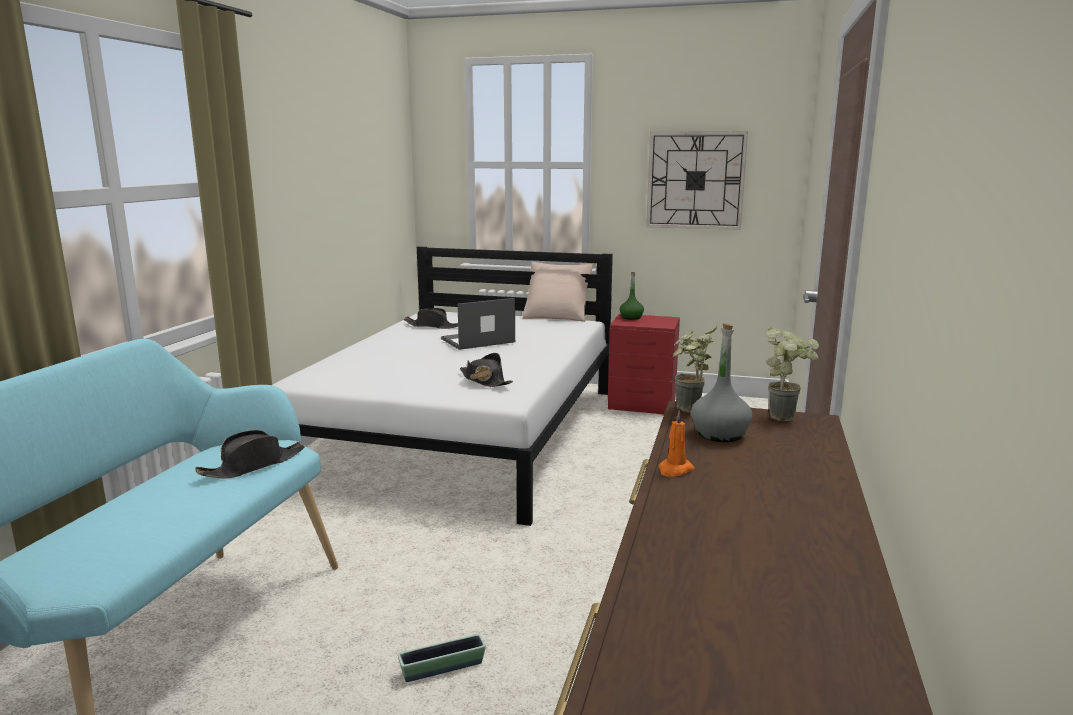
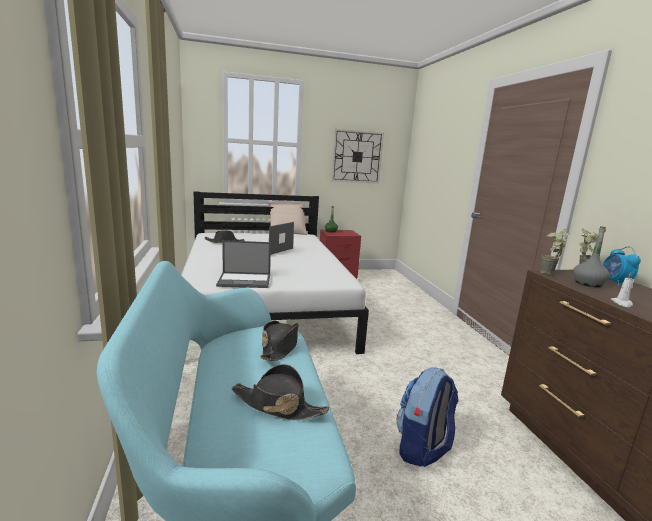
camera: 30 degrees left, 0 degrees up
(365, 382) = (245, 280): none -> laptop
(442, 668) = (422, 448): planter -> backpack
(484, 380) = (314, 272): black hat -> black hat (277, 405)
(675, 470) = (622, 303): orange candle -> white candle
(787, 441) = (614, 283): none -> alarm clock

